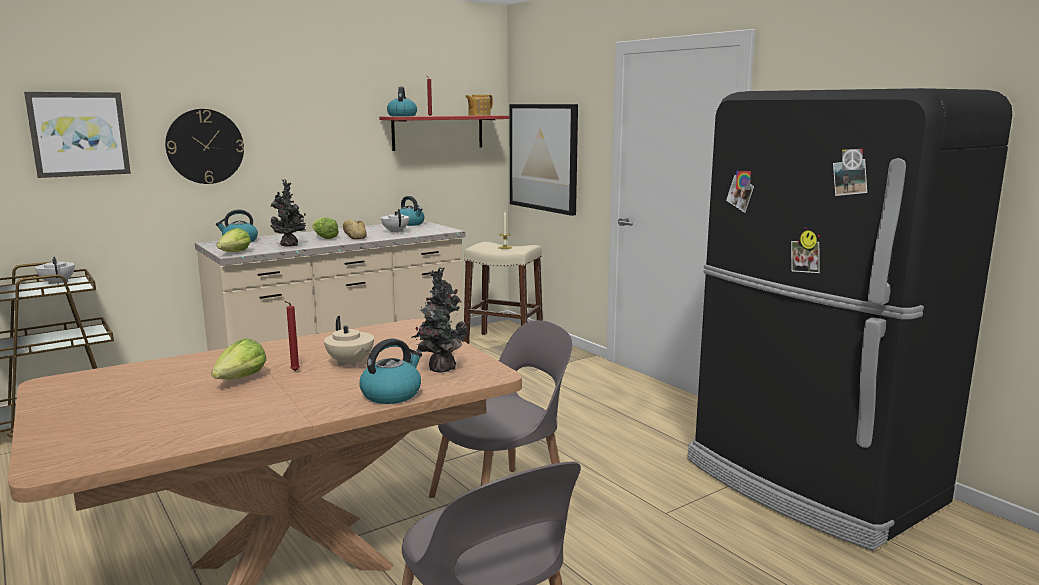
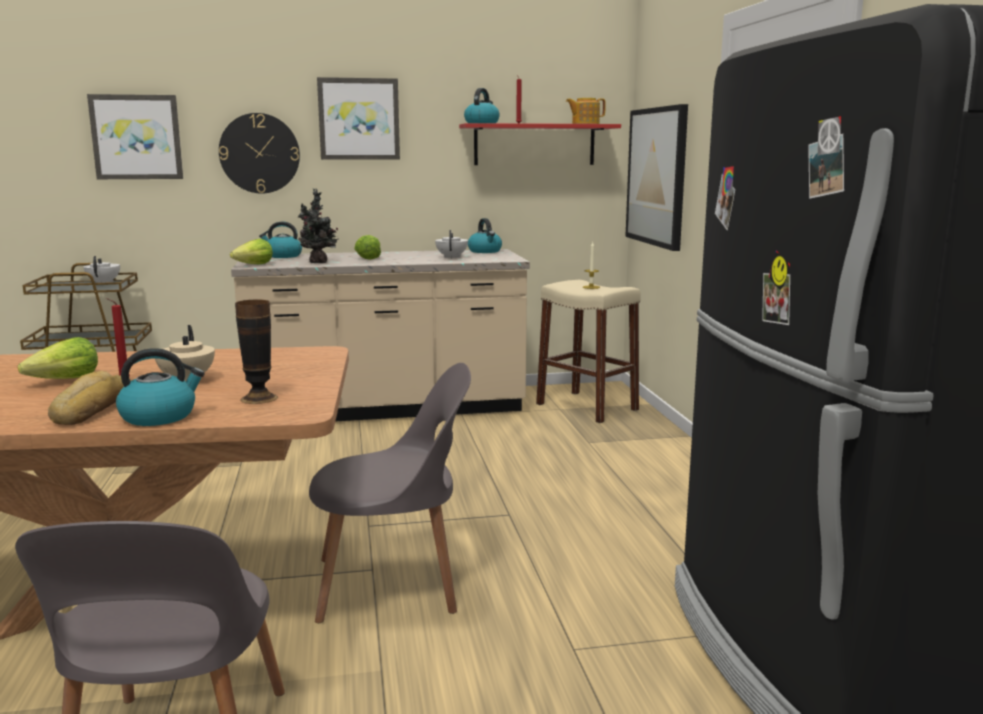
camera: 25 degrees right, 0 degrees up
(295, 113) = (359, 119): none -> picture
(355, 236) = (401, 258): bread -> bread (91, 410)
(440, 368) = (259, 398): potted plant -> vase

